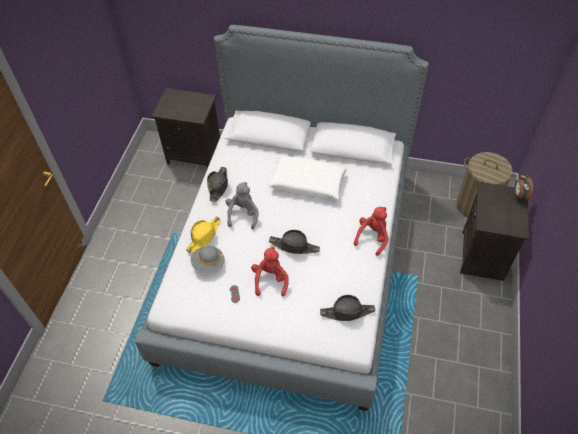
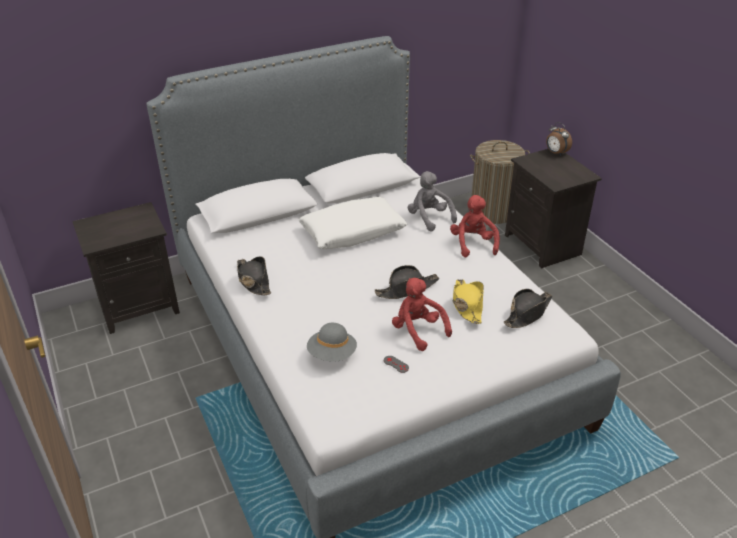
camera: 40 degrees left, 15 degrees down
(204, 236) = (293, 333): yellow hat -> yellow hat (467, 305)
(243, 214) = (315, 291): grey plush toy -> grey plush toy (429, 218)

